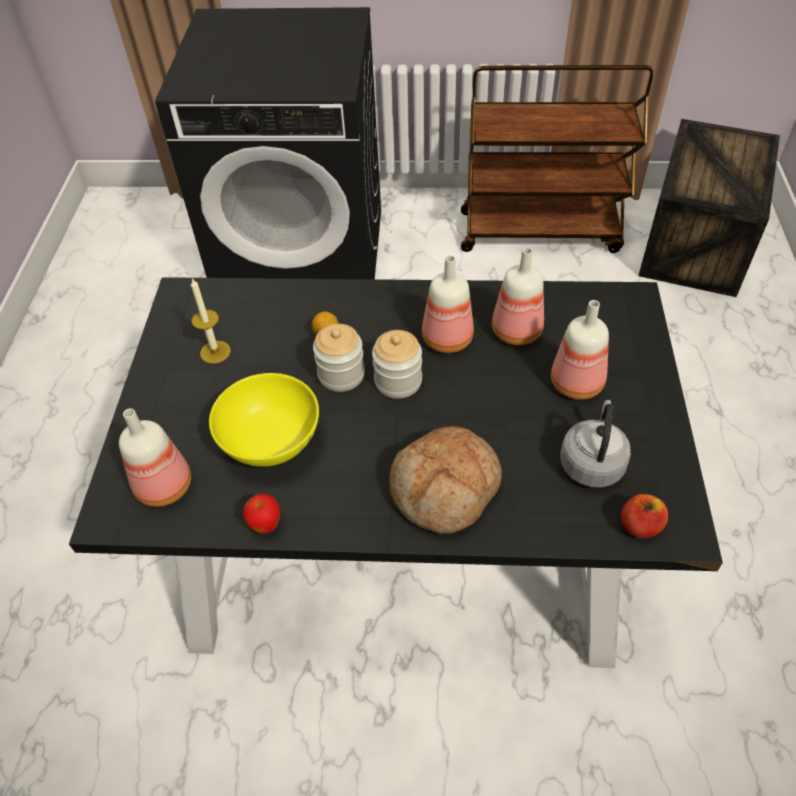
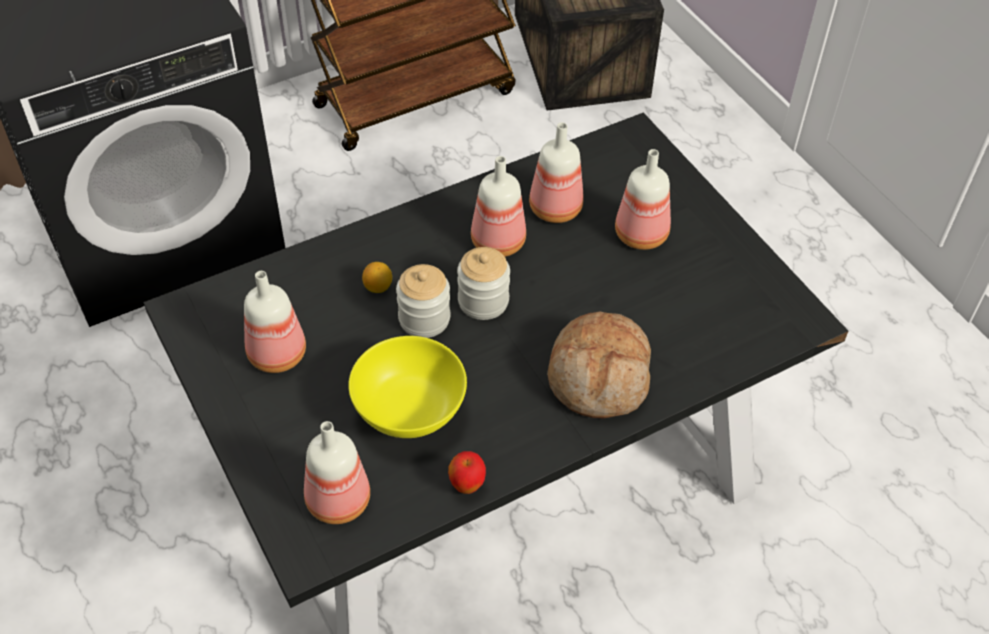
camera: 35 degrees left, 0 degrees up
(215, 352) = (276, 353): candle -> bottle
(592, 462) = (701, 297): grey kettle -> none
(639, 525) = (772, 331): apple -> none

